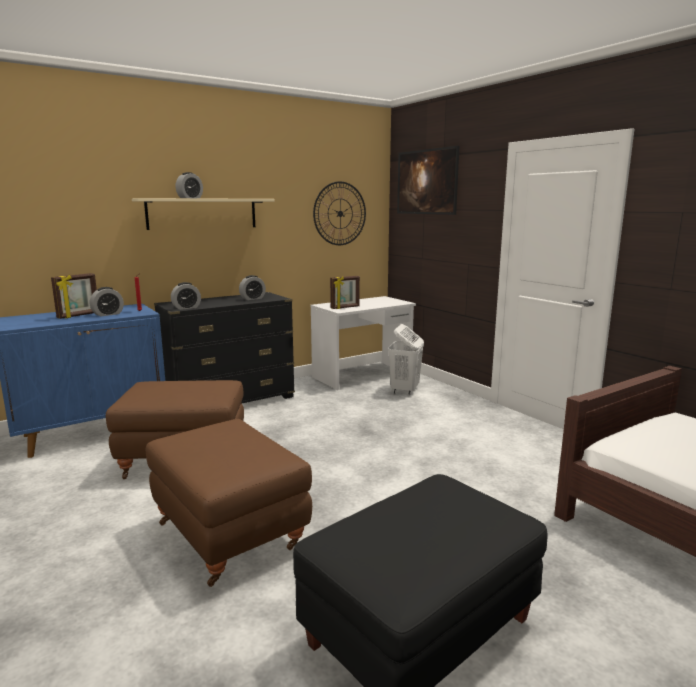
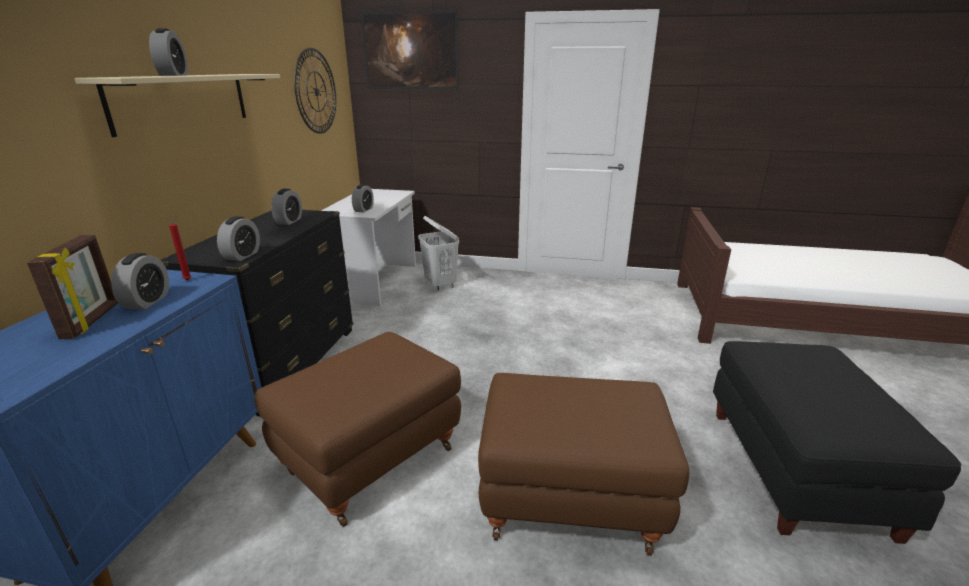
camera: 45 degrees left, 10 degrees up
(345, 307) = (363, 210): picture frame -> alarm clock

